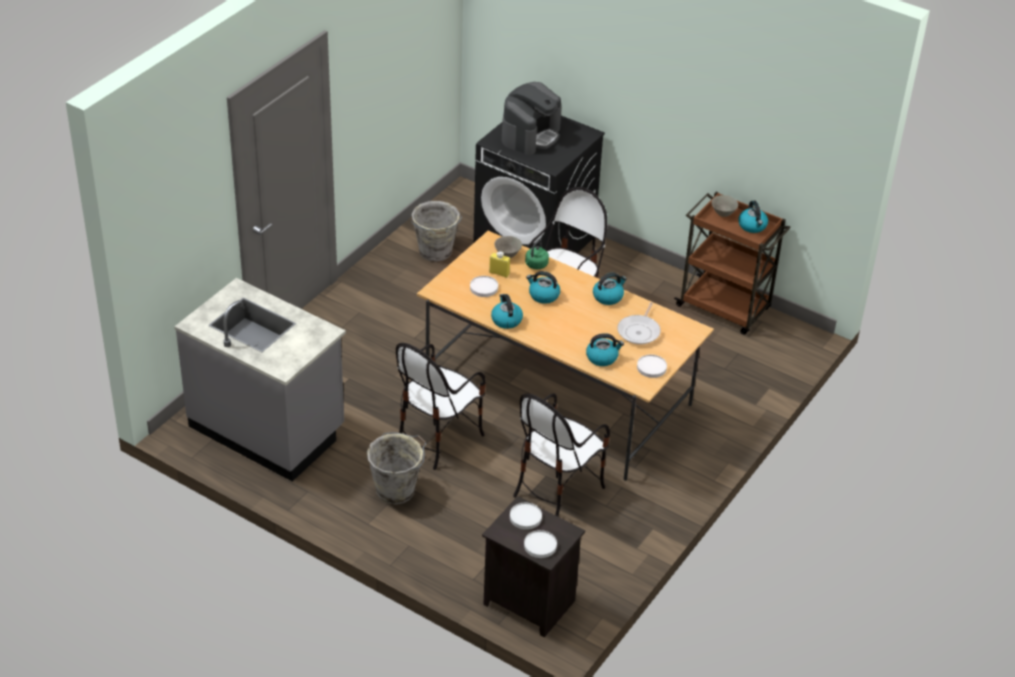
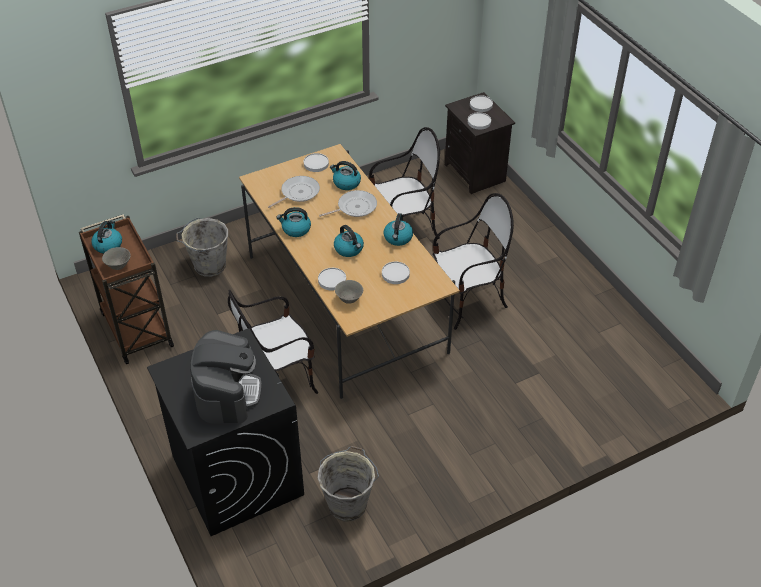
camera: 150 degrees left, 5 degrees up
(268, 428) = (608, 360): grey counter -> none
(397, 490) = (524, 272): grey bucket -> grey bucket (208, 265)
(499, 273) = (371, 284): yellow bottle -> none
(531, 135) = (227, 392): coffee machine -> coffee machine turned 120 degrees clockwise
(535, 265) = (332, 280): green kettle -> white plate
(572, 335) = (354, 207): none -> frying pan

